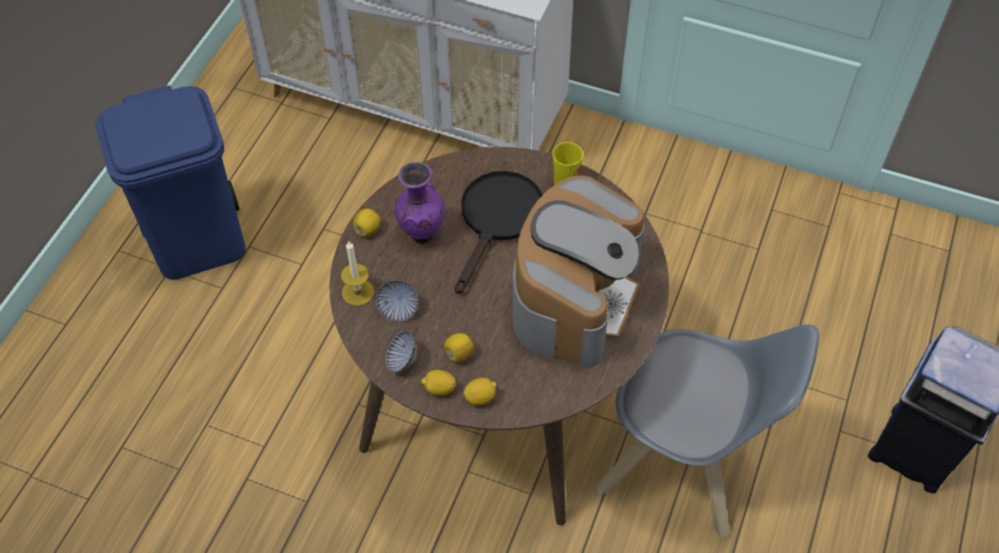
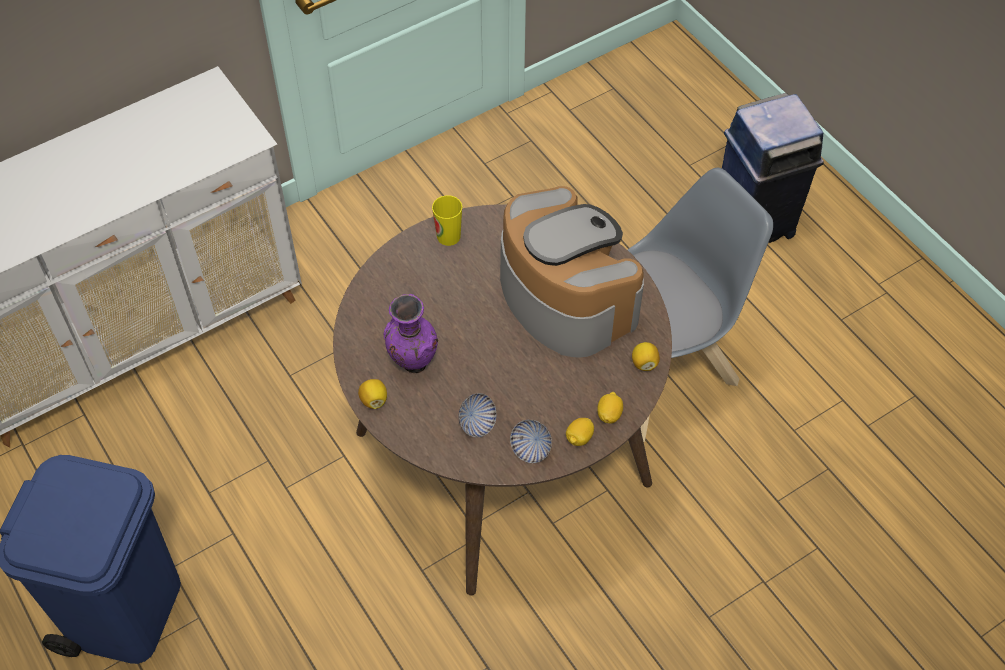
camera: 55 degrees left, 0 degrees up
(358, 292) = (435, 443): candle -> none
(459, 354) = (556, 405): lemon -> lemon (644, 363)
(498, 220) = (445, 302): black frying pan -> none

